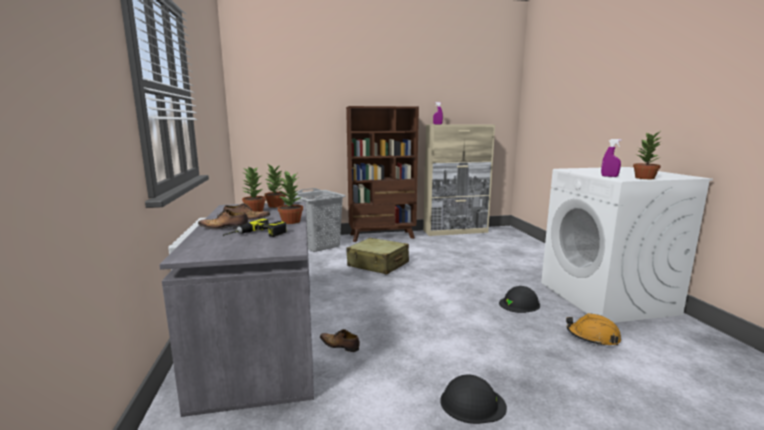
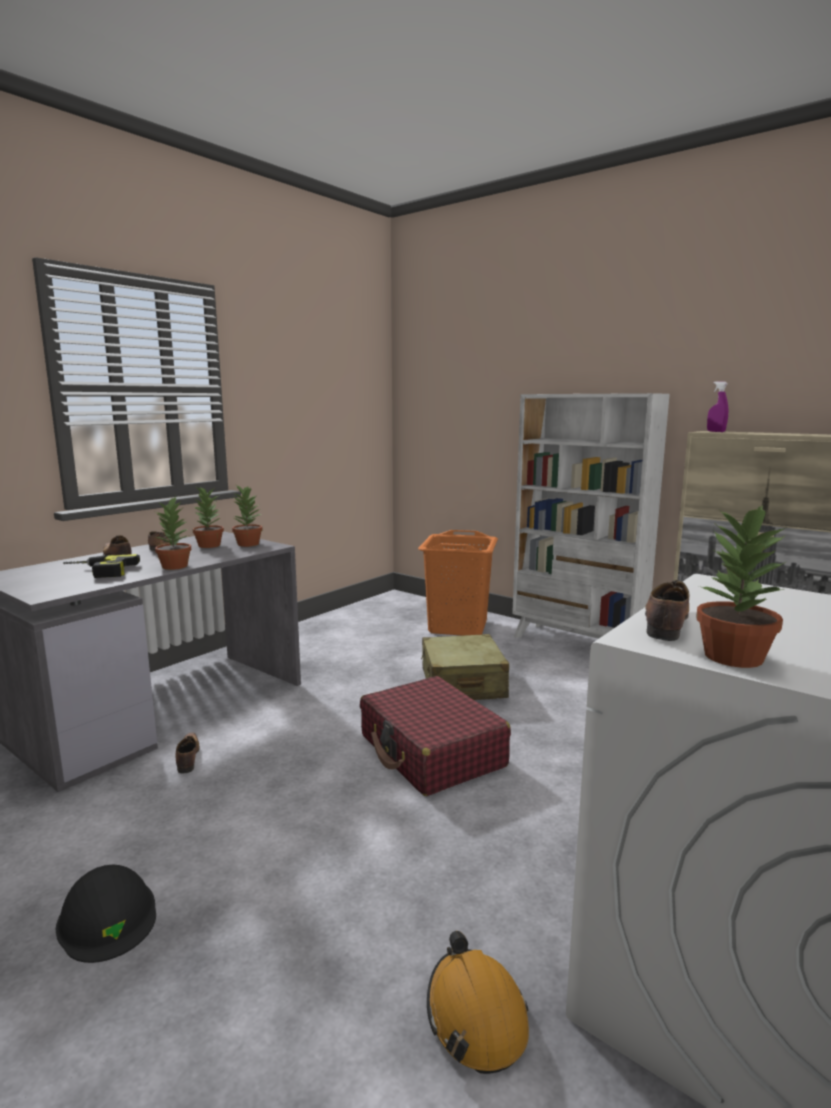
camera: 50 degrees right, 0 degrees up
(319, 245) = (458, 626): grey laundry basket -> orange laundry basket
(382, 236) = (577, 644): brown bookcase -> white bookcase
(426, 289) = (431, 751): none -> red suitcase
(519, 304) = (509, 863): black hard hat -> none
(609, 176) = (666, 623): purple spray bottle -> shoe

